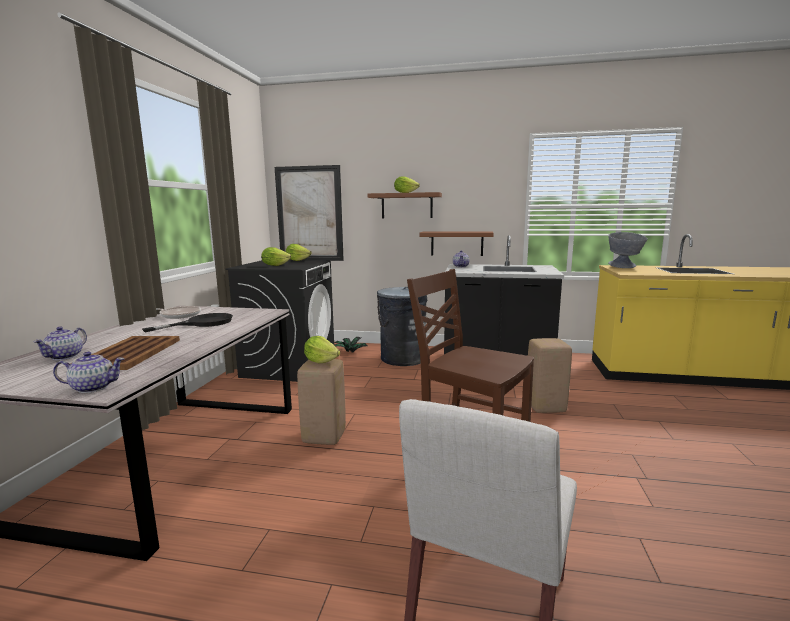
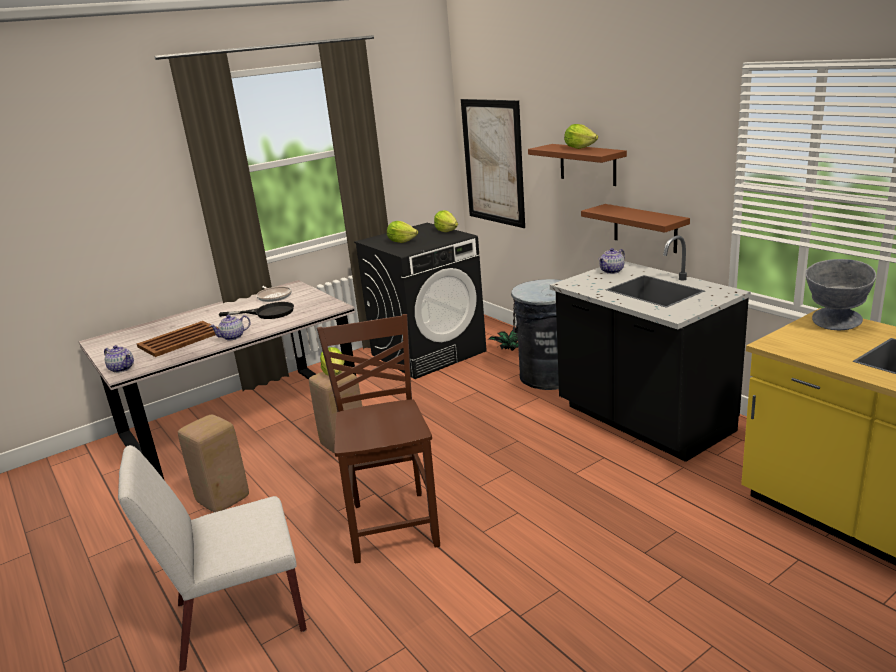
camera: 45 degrees right, 10 degrees up
(65, 356) = (153, 332): teapot -> teapot (233, 337)
(546, 407) = (583, 499): beige stool -> beige stool (223, 500)

